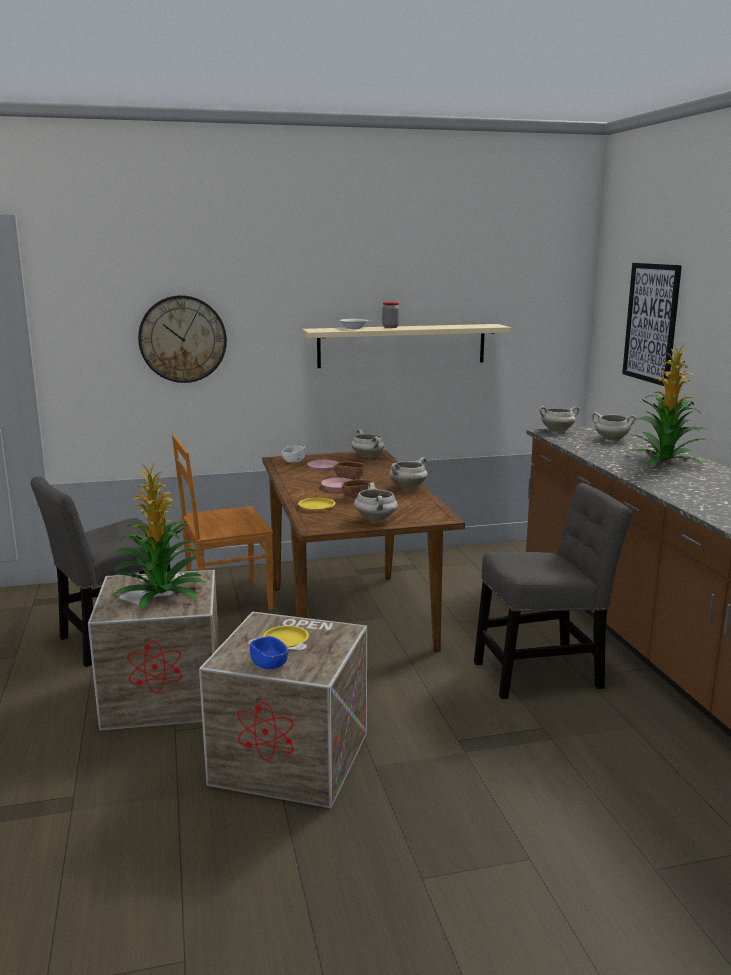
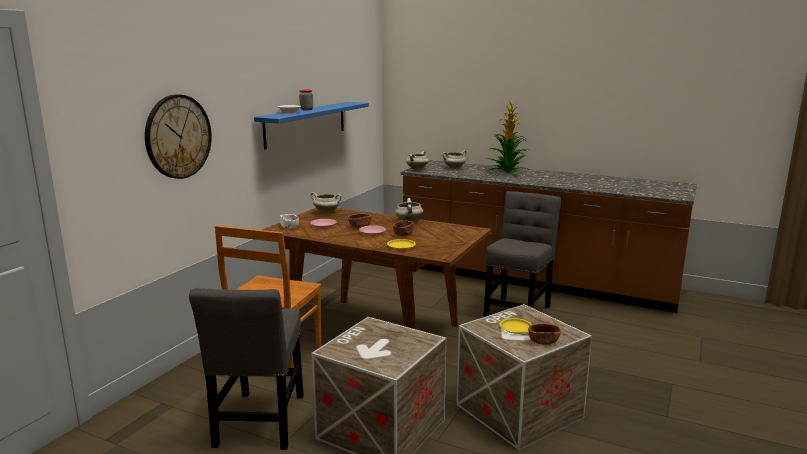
camera: 50 degrees left, 0 degrees up
(160, 594) = (383, 343): potted plant -> none
(269, 664) = (543, 341): blue bowl -> brown bowl
(376, 519) = (453, 241): white cooking pot -> none
(402, 345) = (306, 123): beige shelf -> blue shelf
(651, 323) = (449, 92): picture -> none

